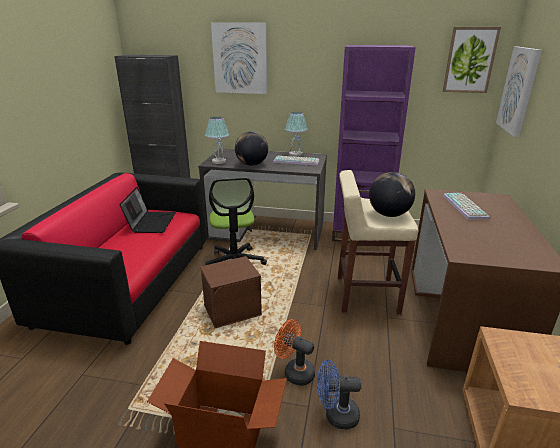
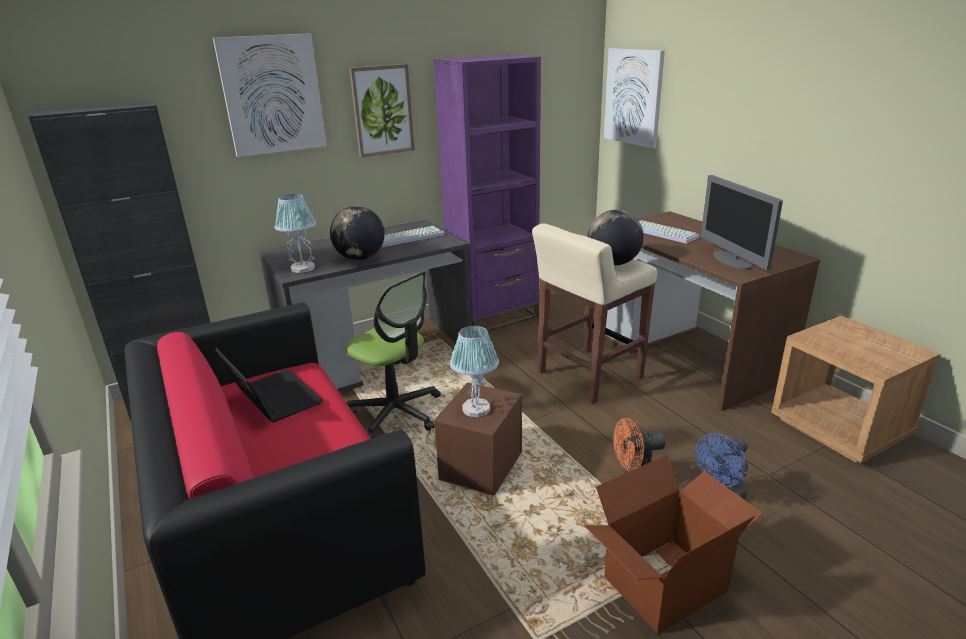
camera: 40 degrees left, 0 degrees up
(295, 154) = (389, 230): table lamp -> table lamp (476, 409)
(470, 60) = (566, 68): picture -> picture (382, 110)
(478, 244) = (732, 261): none -> monitor

